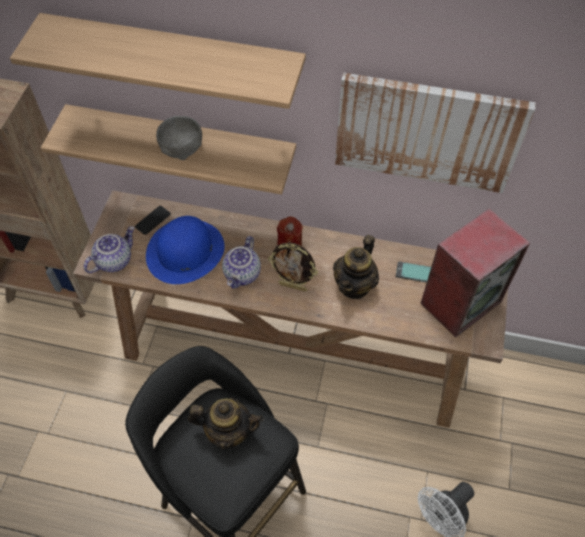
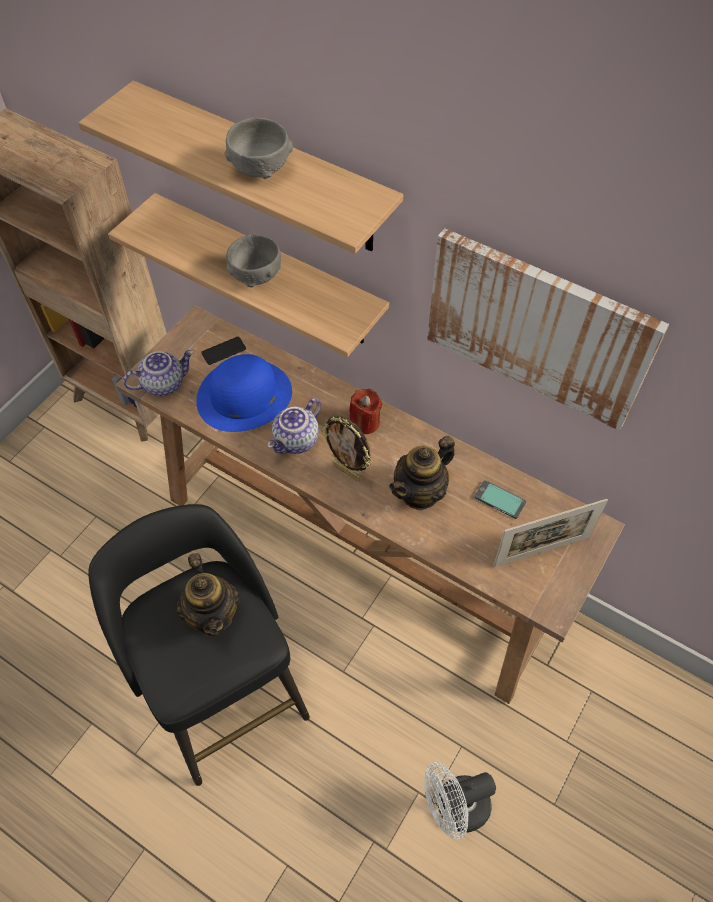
camera: 20 degrees right, 0 degrees up
(183, 59) = (260, 168): none -> grey bowl
(228, 431) = (213, 614): teapot -> teapot turned 45 degrees clockwise
(460, 301) = (542, 551): speaker -> picture frame

